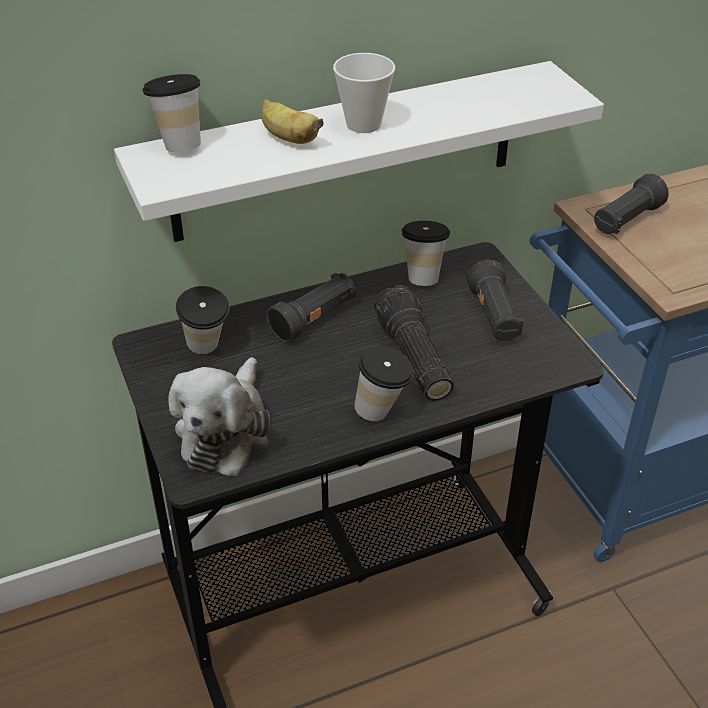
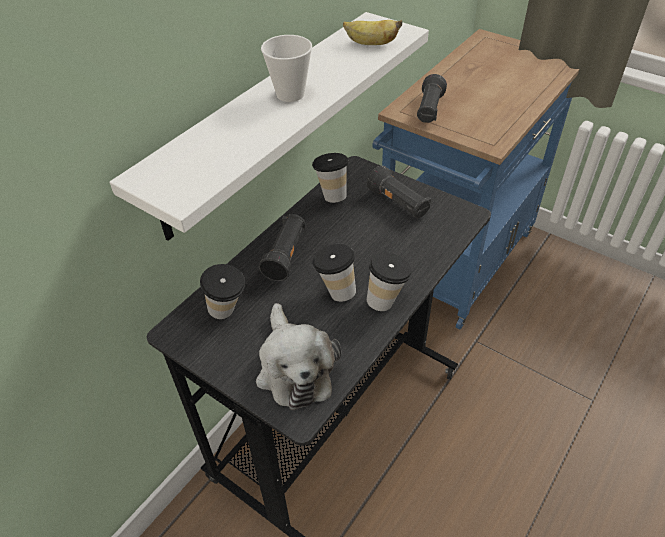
camera: 30 degrees left, 5 degrees up
(179, 144) = (163, 158): cup -> cup (335, 291)
(288, 138) = (245, 123): banana -> banana (370, 44)
(411, 358) = (372, 254): flashlight -> none

